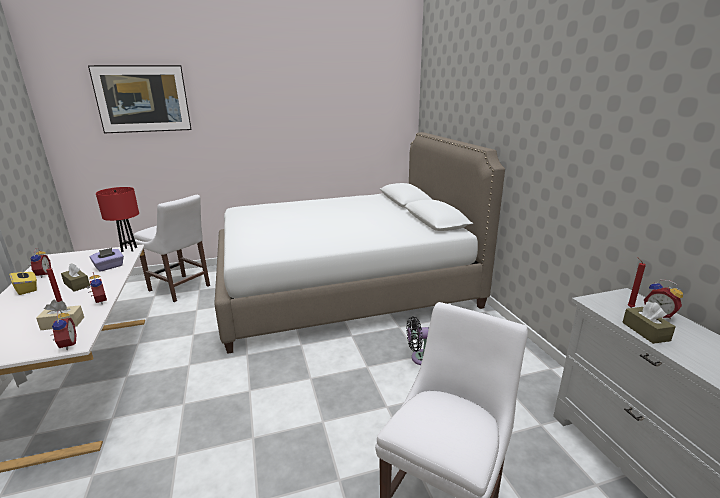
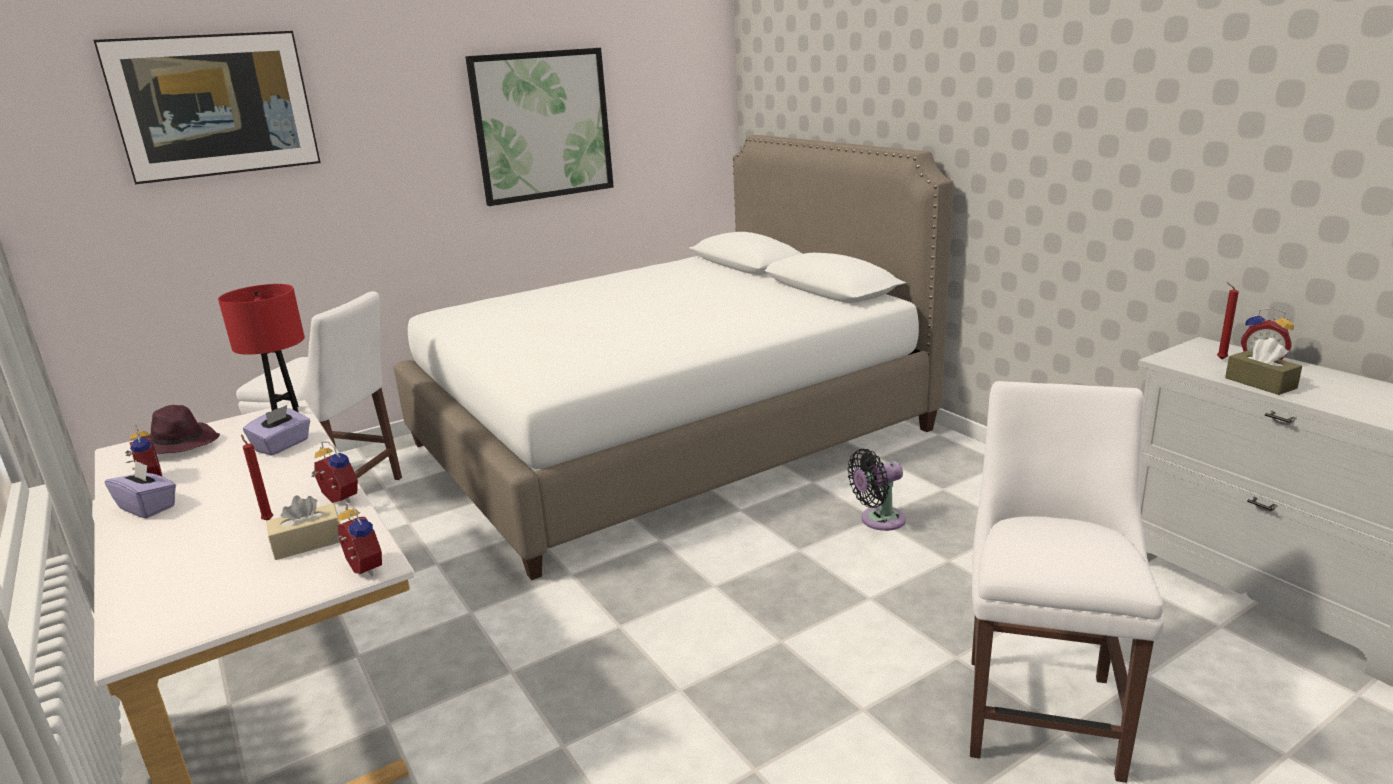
camera: 15 degrees left, 0 degrees up
(27, 289) = (148, 507): yellow tissue box -> purple tissue box
(72, 258) = (178, 445): none -> purple hat
(77, 285) = (252, 483): brown tissue box -> none
(307, 119) = (542, 125): none -> picture

